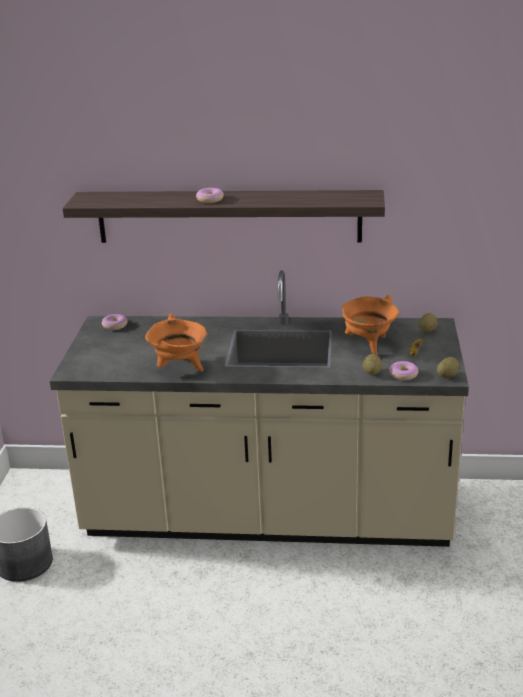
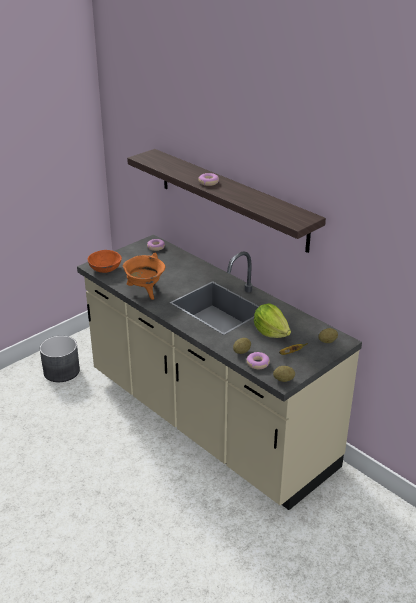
camera: 40 degrees right, 5 degrees up
(91, 368) = (105, 269): none -> orange bowl
(368, 345) = (271, 332): orange cooking pot -> lettuce

